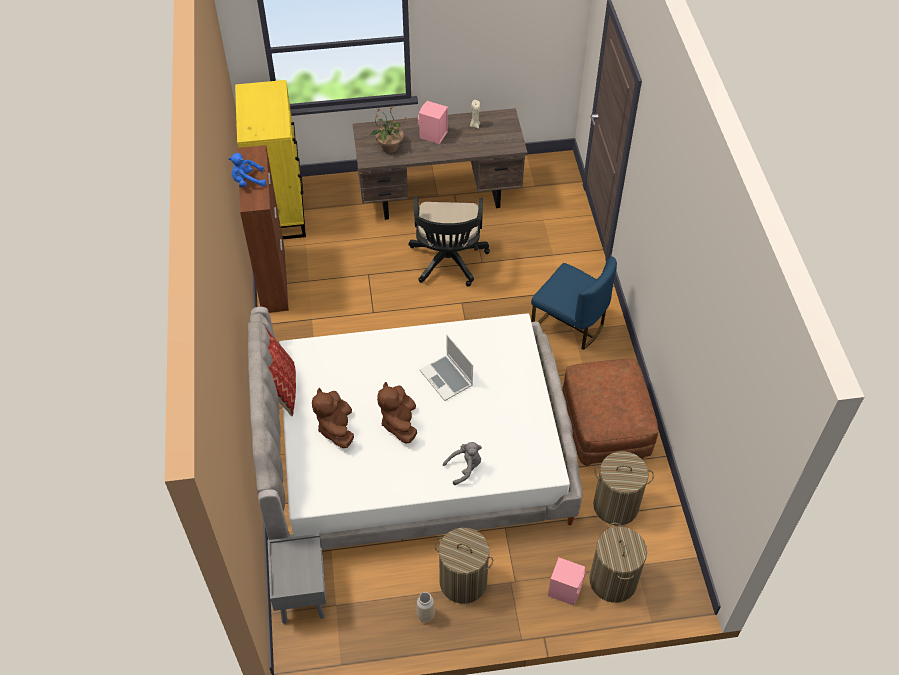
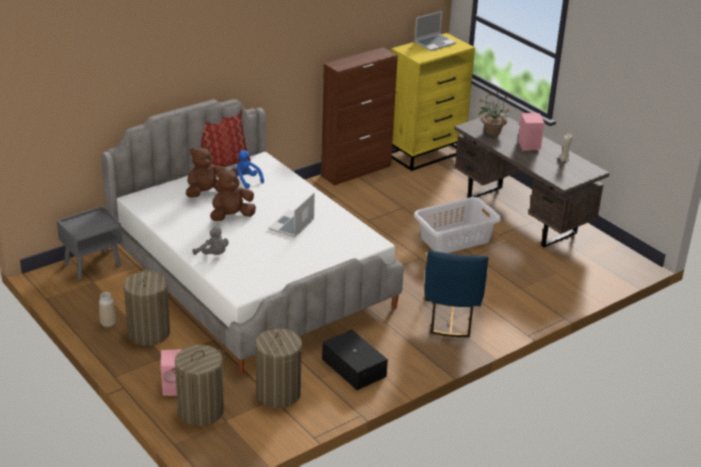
camera: 60 degrees right, 20 degrees down
(247, 181) = (354, 58): blue plush toy -> blue plush toy (246, 181)
(253, 104) = (435, 43): none -> laptop
(448, 263) = (454, 239): black office chair -> white laundry basket
(604, 429) = (354, 367): brown ottoman -> black storage box

